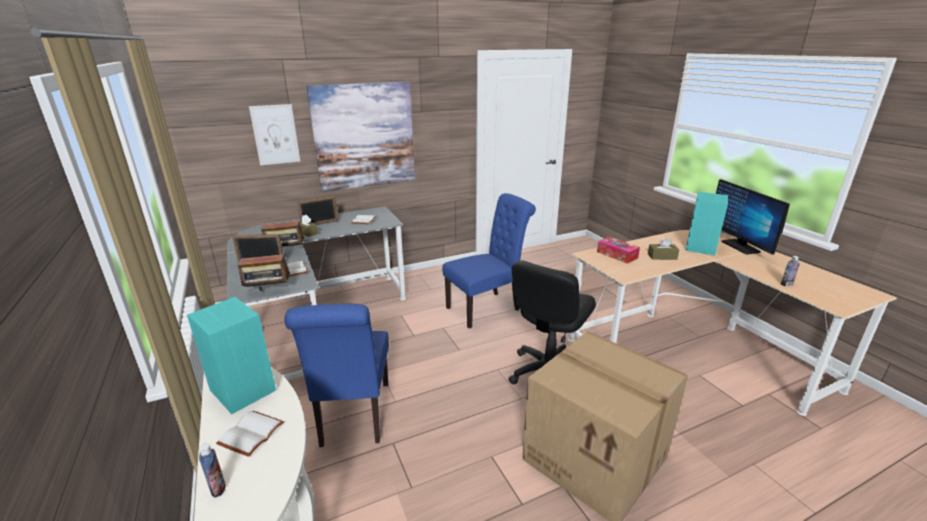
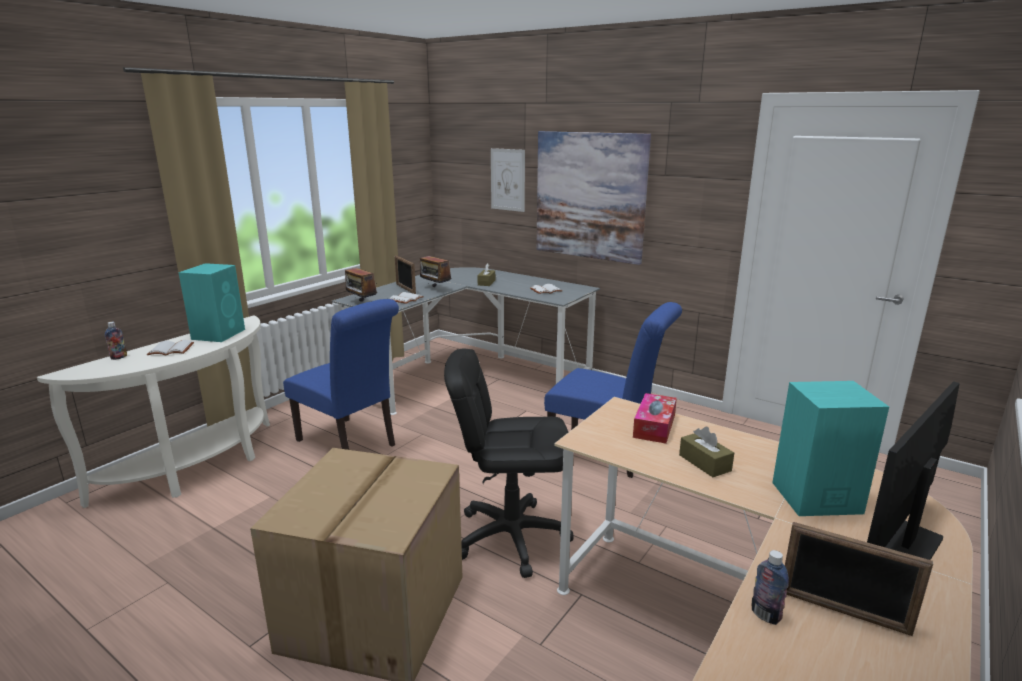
camera: 60 degrees right, 5 degrees down
(320, 224) = (512, 281): picture frame -> picture frame (843, 612)
(354, 417) = (350, 444): blue chair -> blue chair turned 105 degrees counterclockwise

